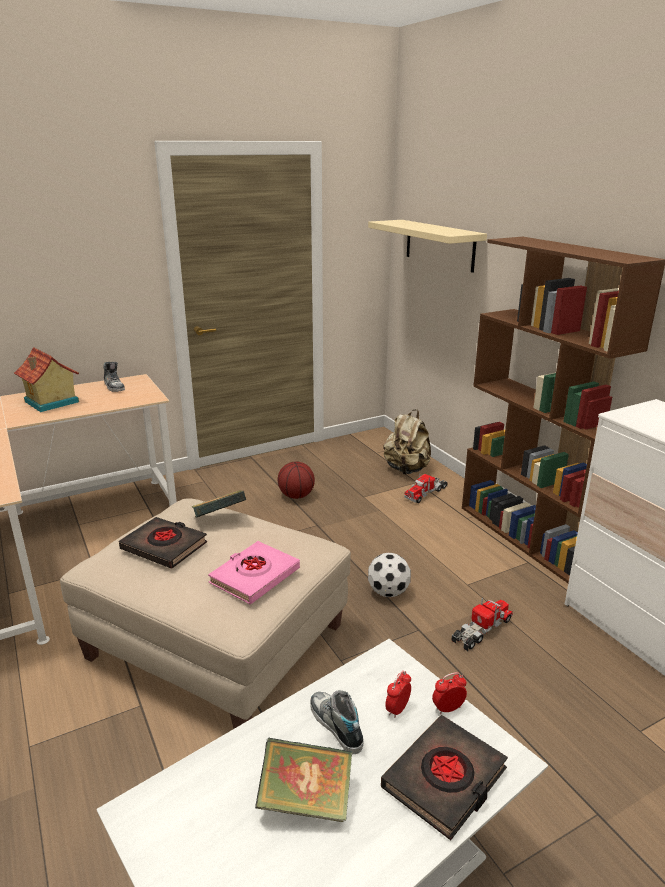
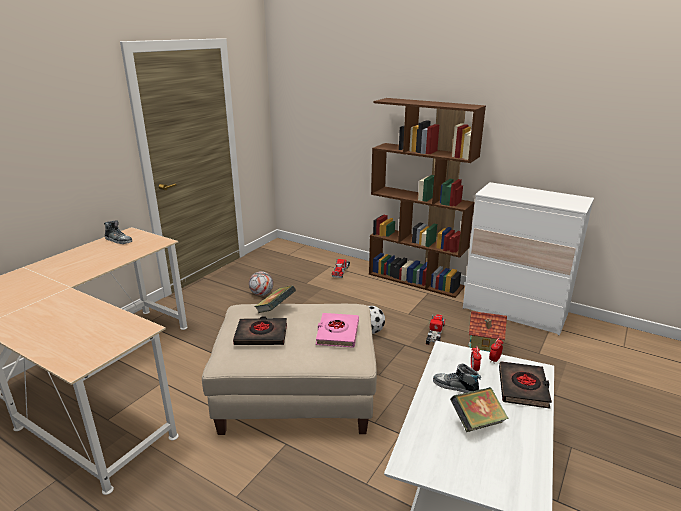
camera: 30 degrees left, 0 degrees up
(50, 402) = (80, 261): toy house -> toy house (484, 347)
(296, 496) = (261, 294): basketball -> football
(407, 469) = (317, 260): beige backpack -> none
(439, 245) = (316, 106): beige shelf -> none

